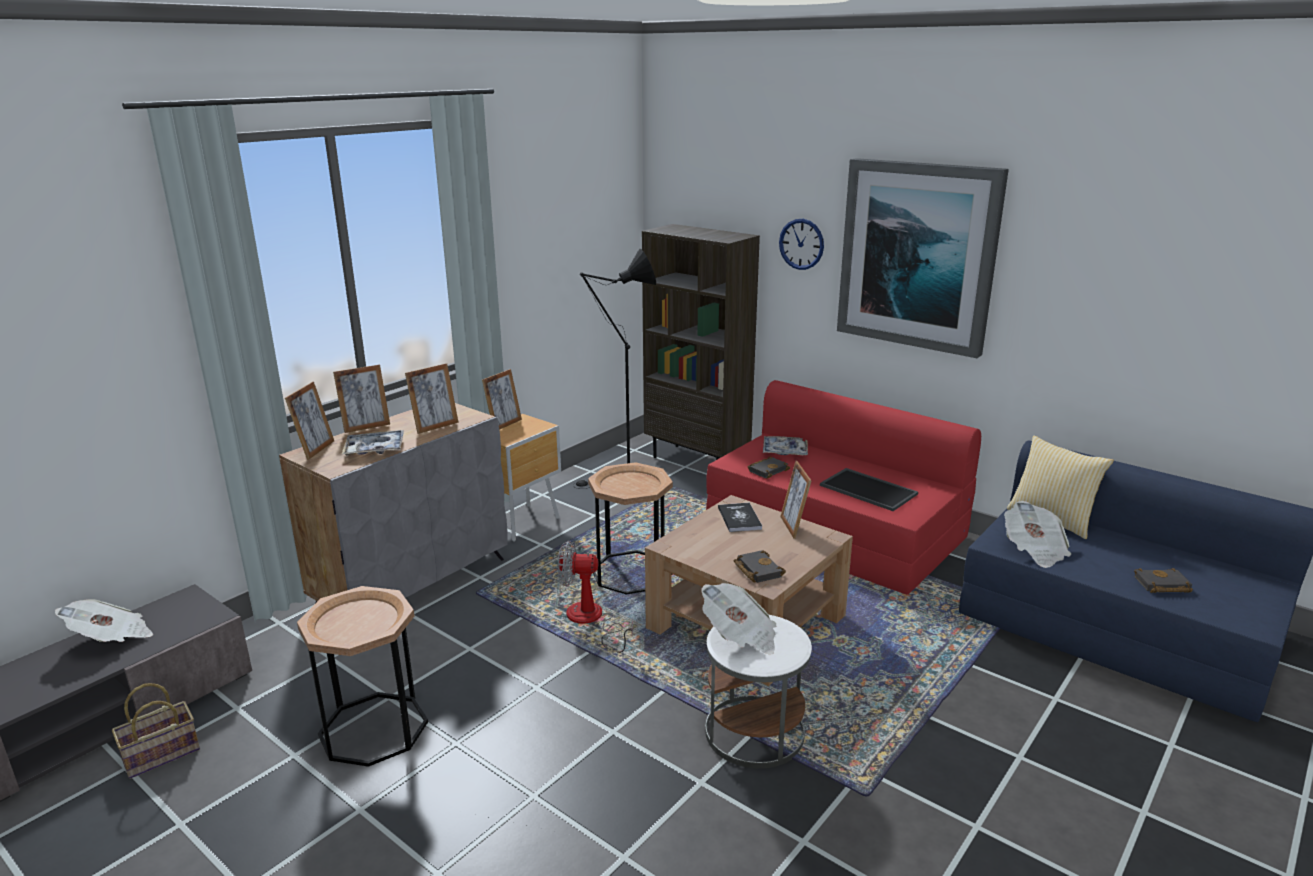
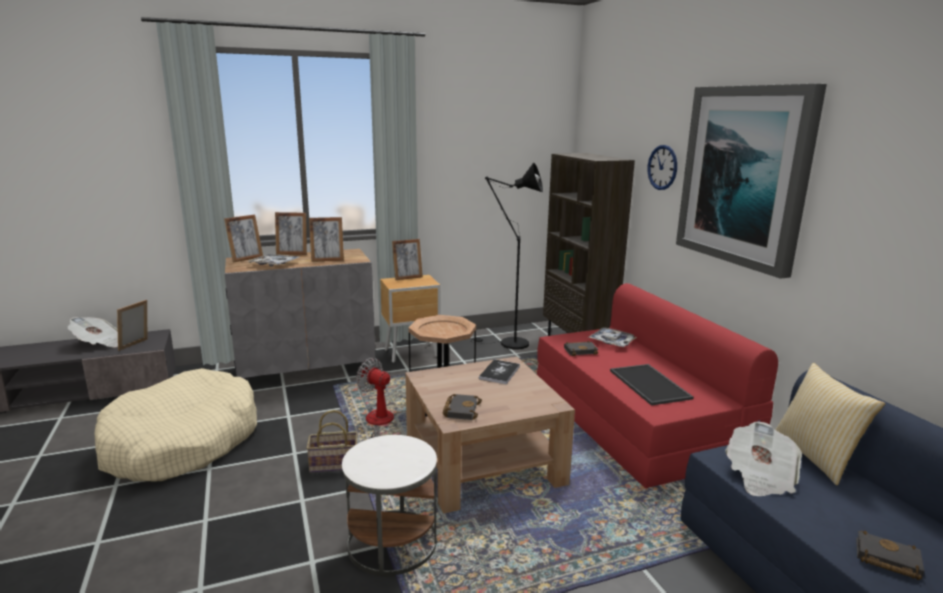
camera: 30 degrees right, 5 degrees down
(159, 756) = (79, 417): basket -> basket (332, 464)
(373, 728) = (182, 442): brown side table -> beige dog bed
(740, 636) = (381, 449): newspaper -> none
(793, 527) = (533, 389): picture frame -> picture frame (136, 345)

